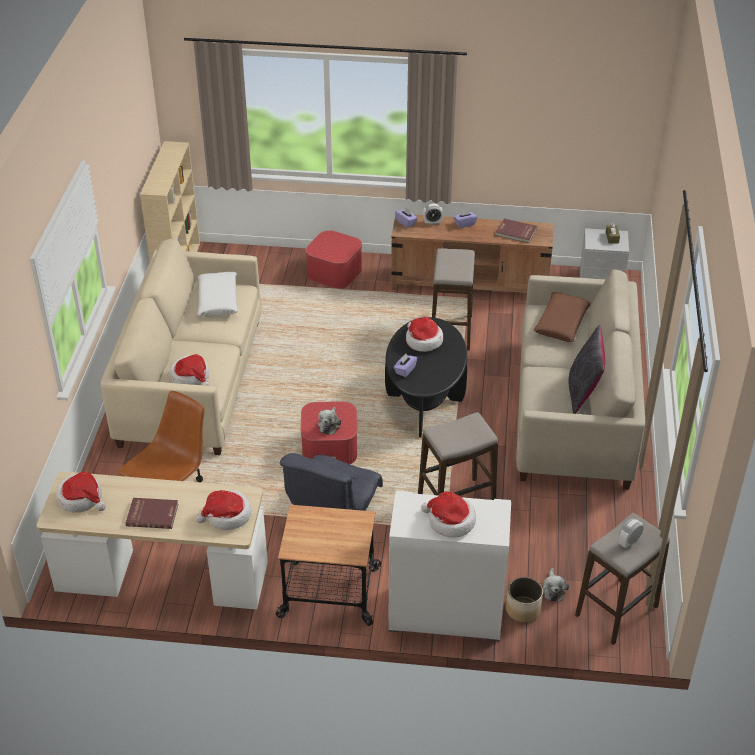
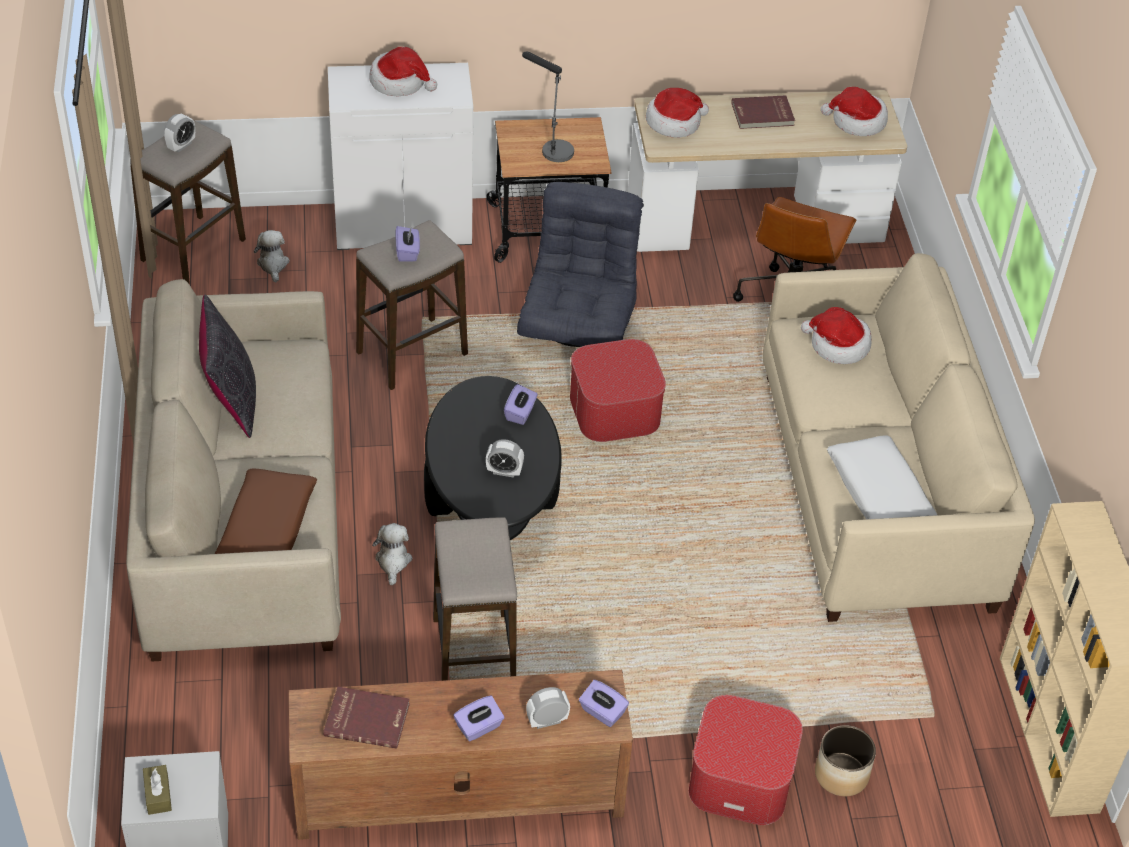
camera: 165 degrees right, 5 degrees up
(329, 425) = (614, 364): plush toy -> plush toy (393, 561)
(329, 532) = (551, 147): none -> table lamp
(423, 341) = (504, 471): hat -> alarm clock
(462, 432) = (407, 252): none -> purple tissue box
(522, 609) = (310, 239): planter -> planter (842, 775)

